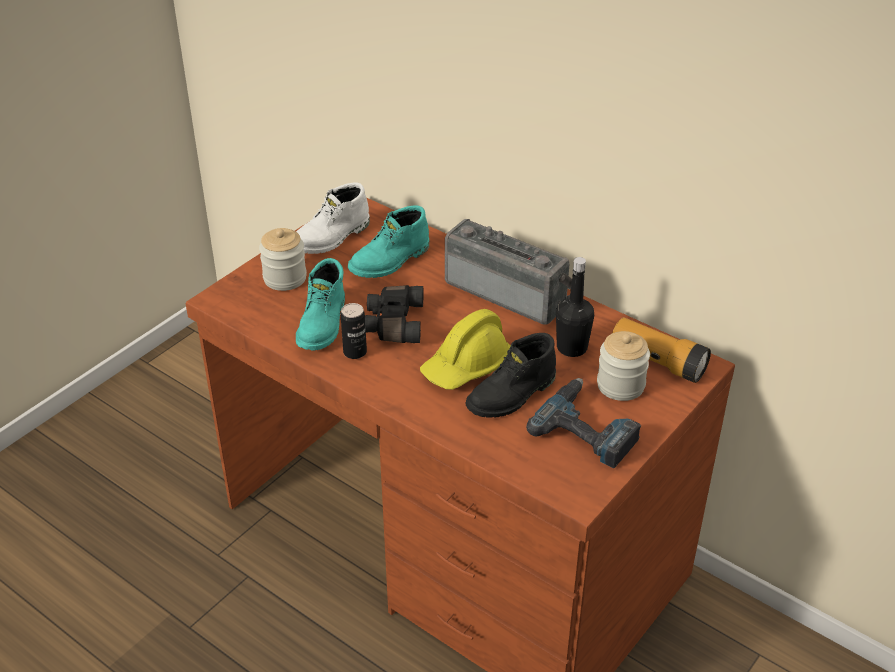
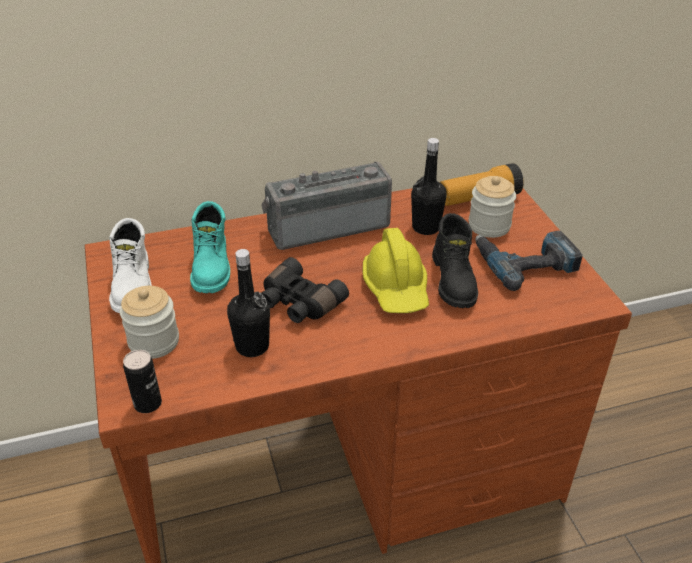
camera: 55 degrees left, 0 degrees up
(323, 324) = (252, 346): turquoise boot -> black bottle
(355, 352) = (312, 343): can -> can (148, 403)

